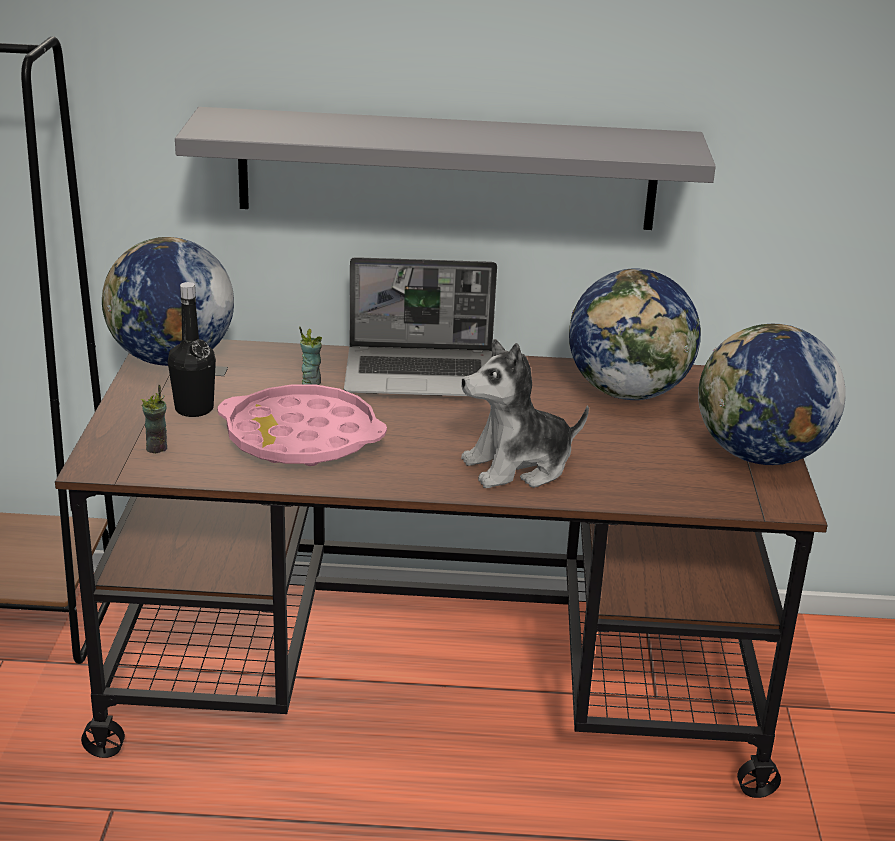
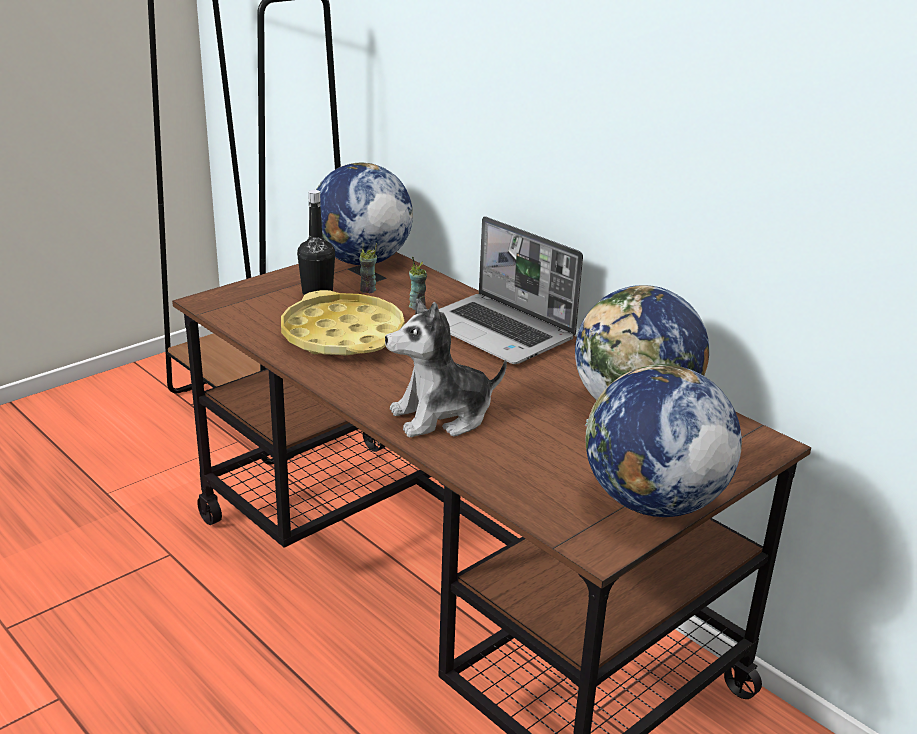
camera: 45 degrees right, 0 degrees up
(157, 448) = (254, 306): cup -> cup (368, 290)
(301, 438) = (342, 336): pink tray -> yellow tray
(447, 169) = (567, 157): grey shelf -> none
(518, 467) = (442, 416): plush toy -> plush toy turned 45 degrees counterclockwise

